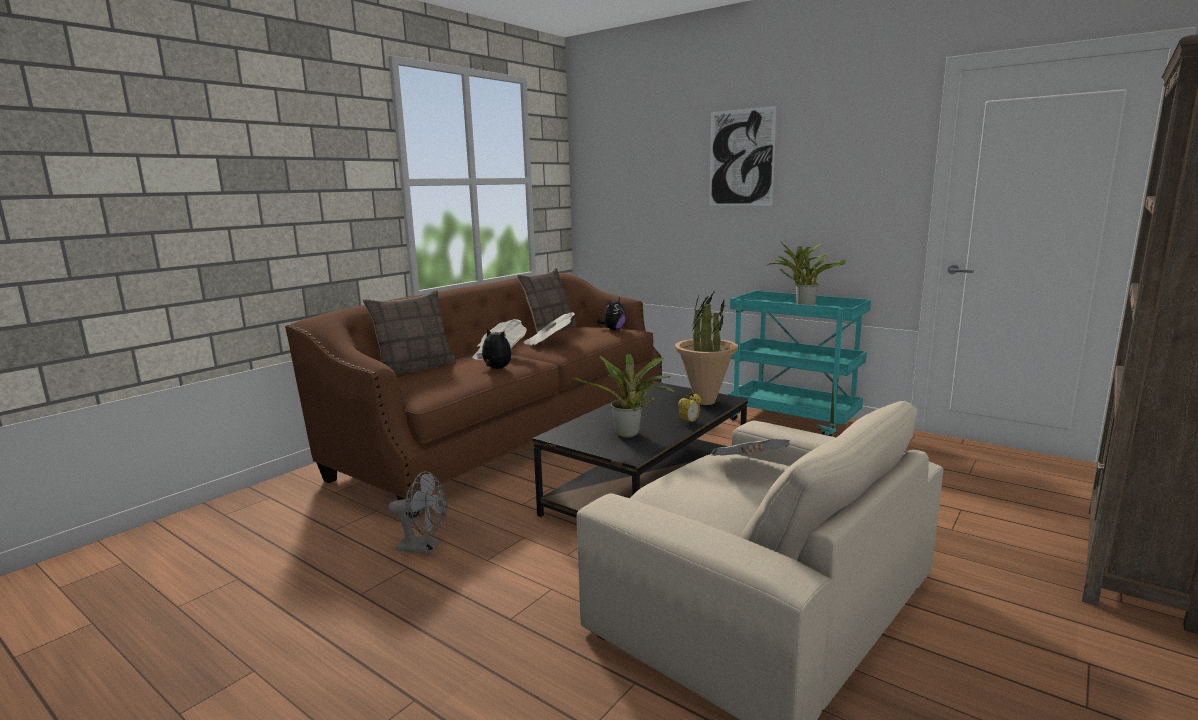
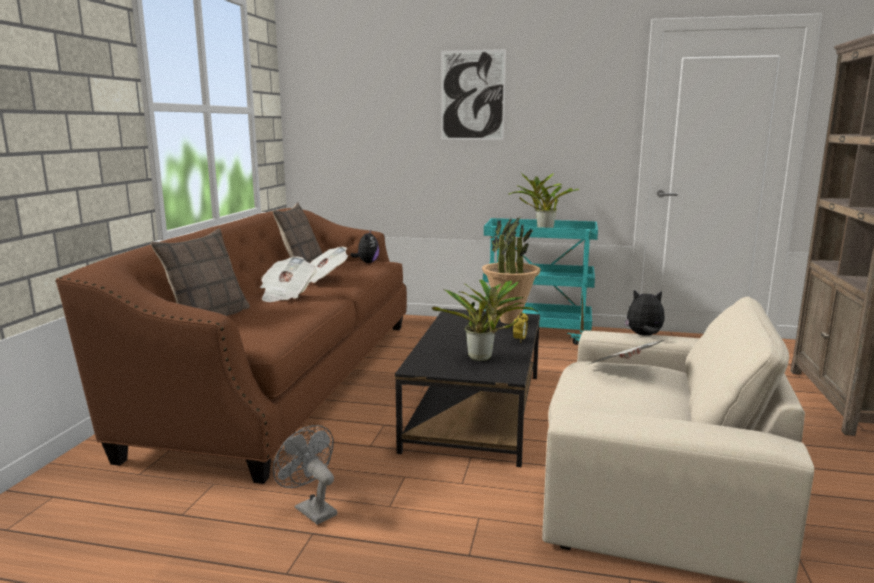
camera: 25 degrees left, 0 degrees up
(424, 548) = (311, 509): grey fan -> grey fan turned 120 degrees counterclockwise
(496, 369) = (303, 309): plush toy -> plush toy (644, 335)

